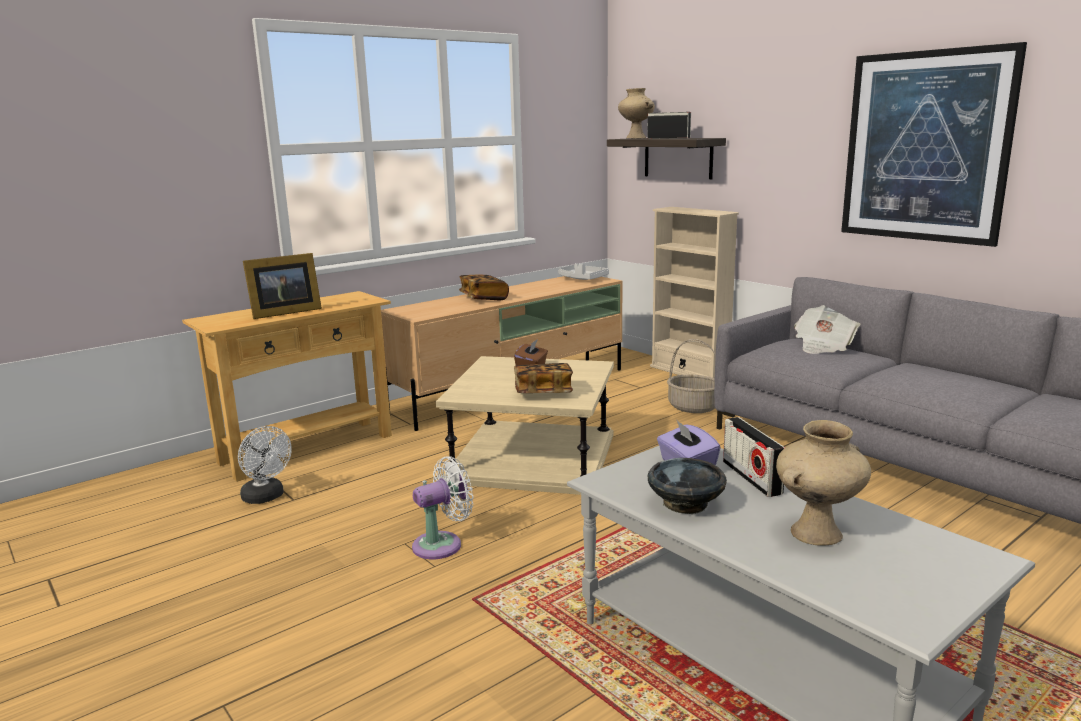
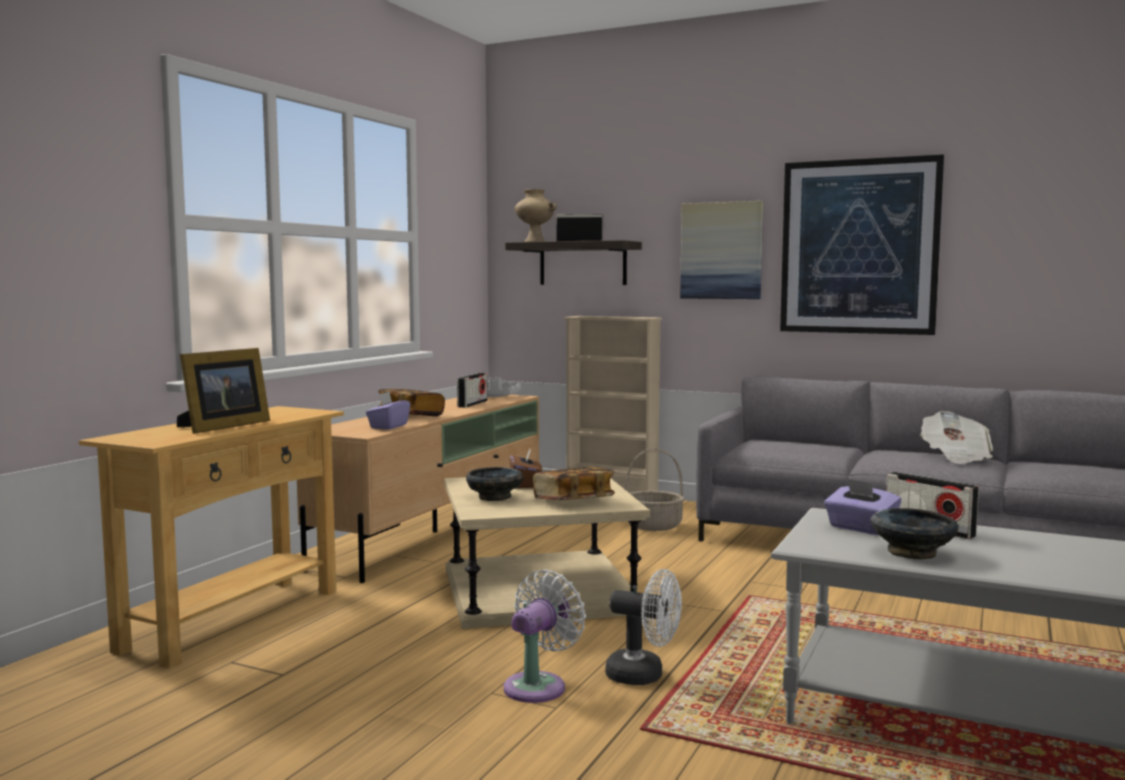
camera: 25 degrees left, 10 degrees down
(266, 497) = (239, 678): white fan -> white fan (644, 675)
(448, 309) = (388, 426): none -> purple tissue box
(489, 381) = (494, 497): none -> black bowl
(552, 287) = (472, 404): none -> radio
(794, 148) = (721, 250): none -> picture
(816, 534) = (1052, 557): beige vase -> none
(823, 346) = (795, 441): newspaper -> newspaper (955, 457)

